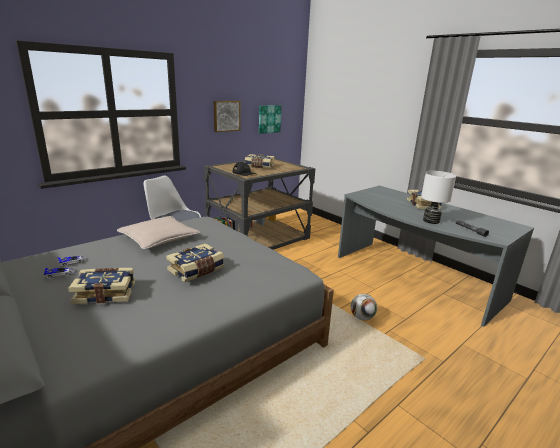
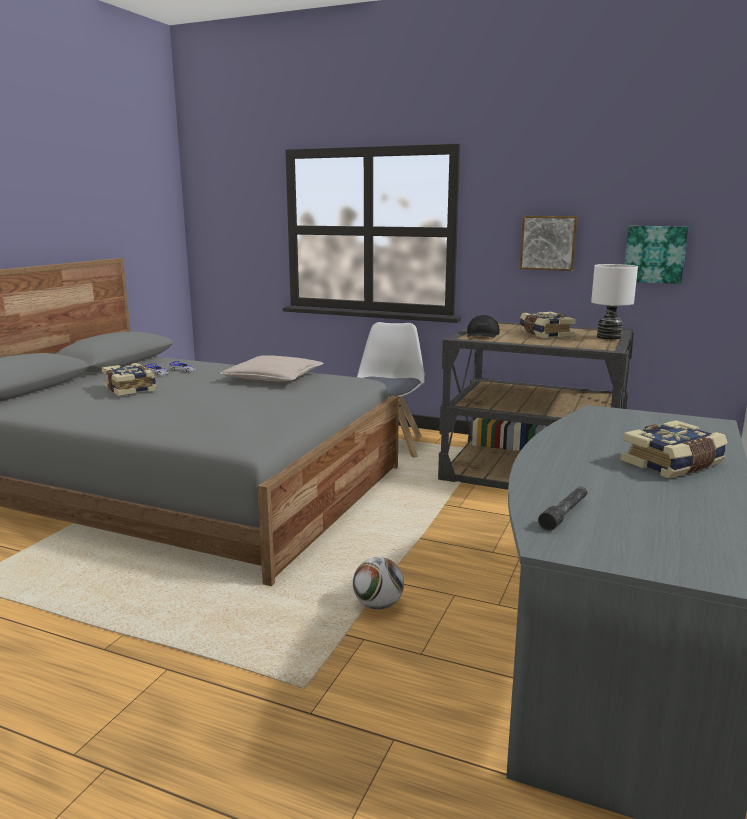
camera: 65 degrees right, 5 degrees down
(197, 270) = (195, 399): book -> none
(431, 221) = (558, 475): white table lamp -> white table lamp (608, 337)

